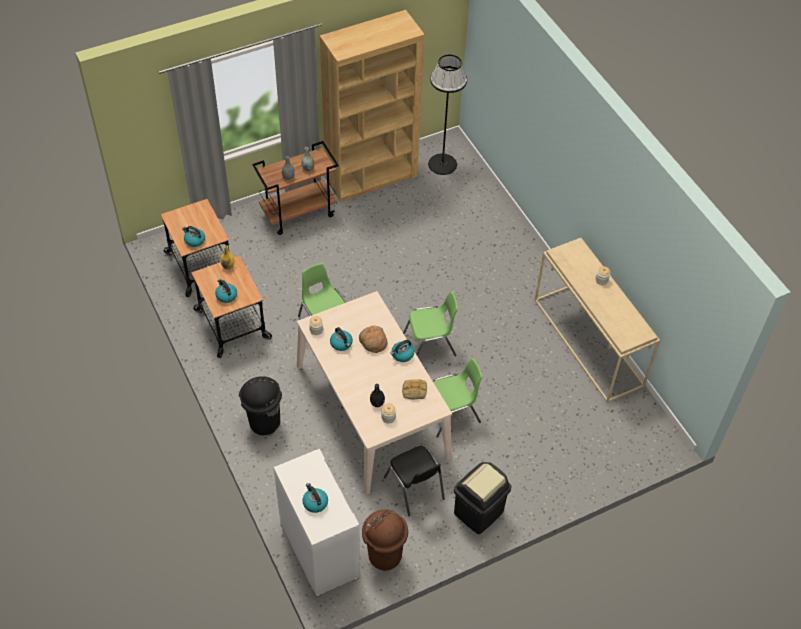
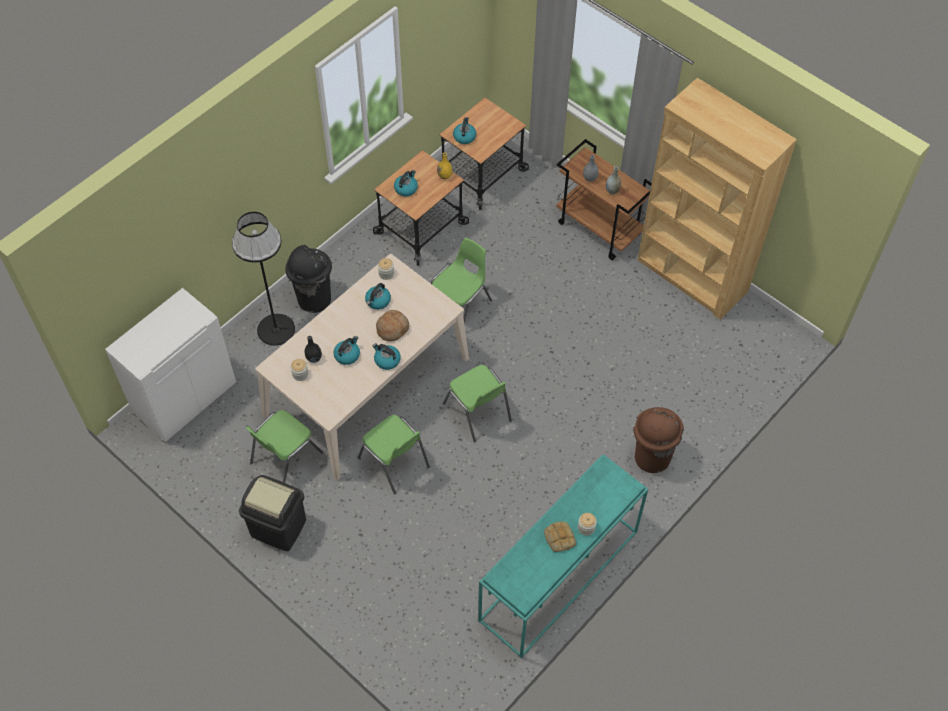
camera: 70 degrees right, 5 degrees up
(315, 502) = (152, 335): kettle -> kettle (347, 355)
(384, 555) = (197, 456): brown trash can -> brown trash can (651, 457)
(414, 391) = (343, 386): bread -> bread (559, 538)
(414, 489) = (285, 458): black chair -> green chair
(442, 164) = (755, 338): black floor lamp -> black floor lamp (276, 329)
(589, 343) = (559, 577): beige console table -> turquoise console table

